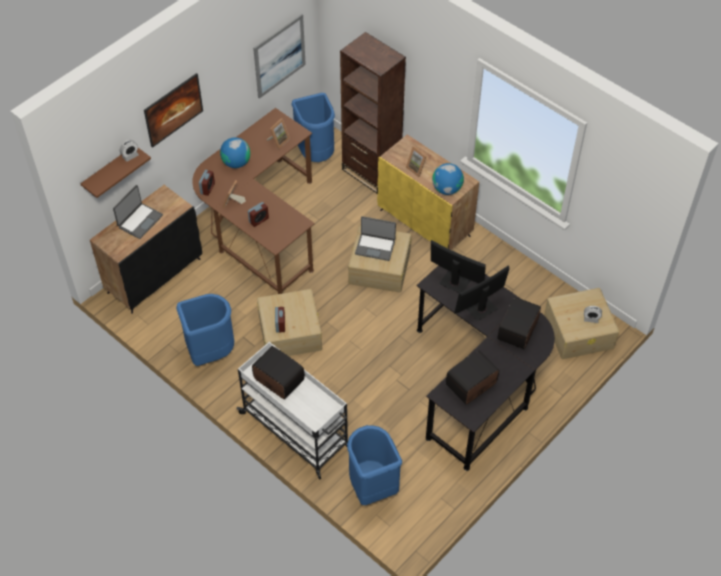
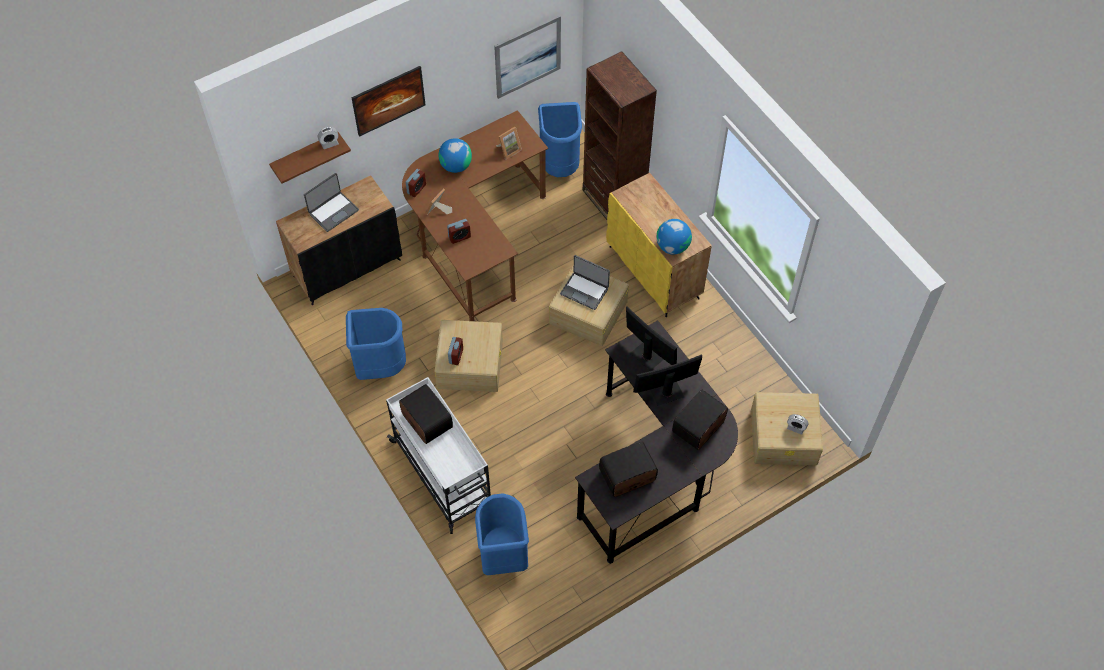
camera: 15 degrees right, 5 degrees up
(417, 168) = (647, 215): picture frame -> none

